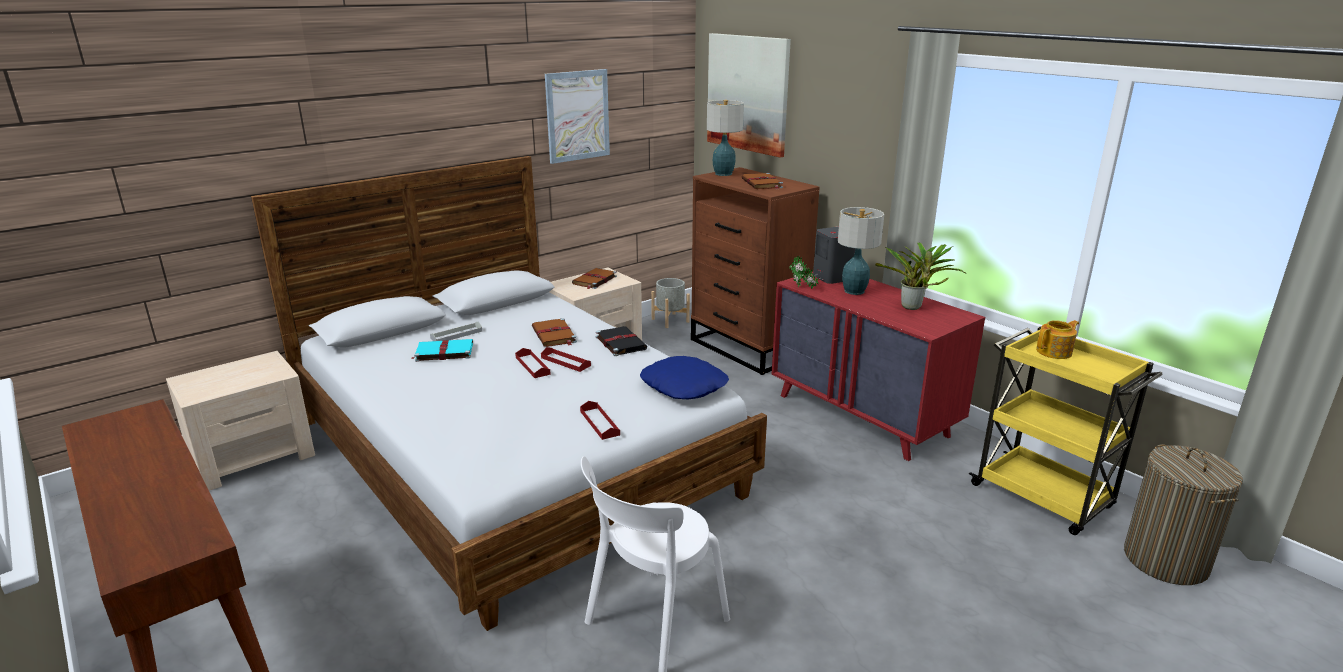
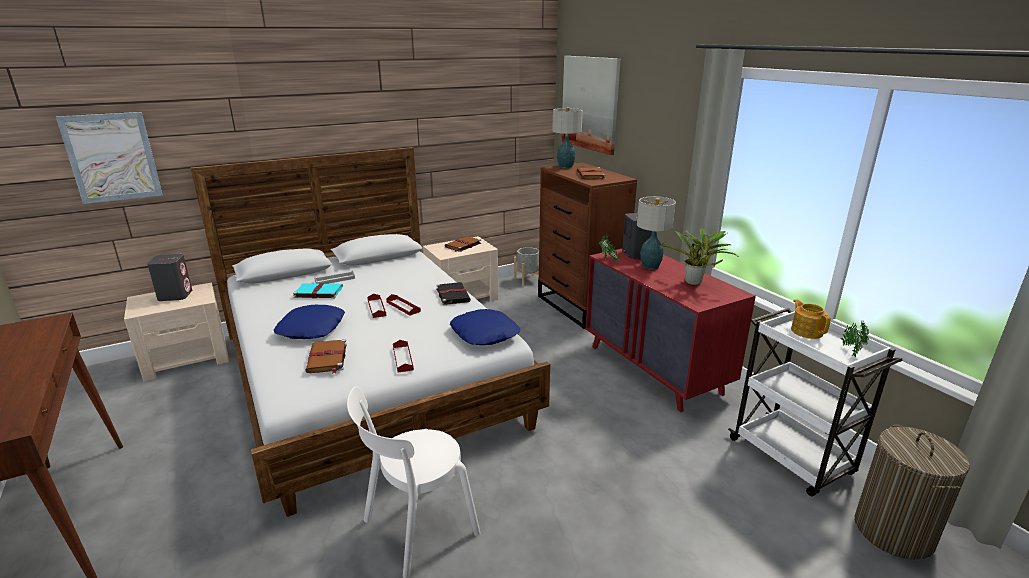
camera: 10 degrees right, 0 degrees up
(236, 371) = (175, 295): none -> grey speaker
(463, 397) = (312, 328): none -> blue pillow
(554, 335) = (406, 285): brown book -> brown book (327, 359)
(577, 116) = (454, 117): picture -> picture (112, 157)
(1043, 497) = (792, 458): yellow cart -> white cart
(1055, 352) = (806, 331): teapot -> teapot turned 90 degrees counterclockwise
(1107, 369) = (851, 351): none -> potted plant

